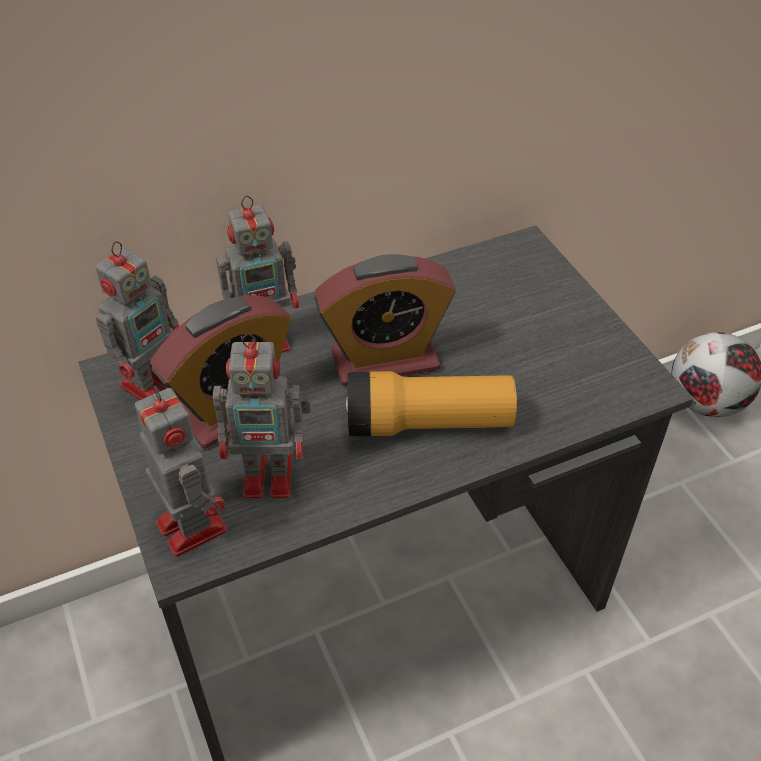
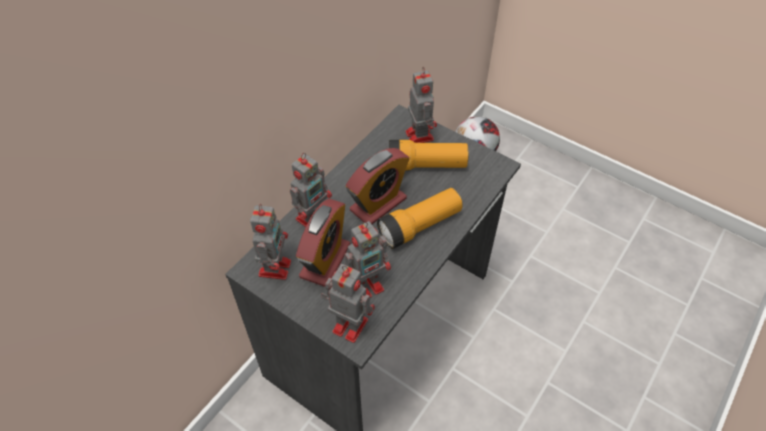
camera: 30 degrees left, 5 degrees up
(513, 333) = (426, 165): none -> flashlight
(535, 282) = (419, 134): none -> toy robot

